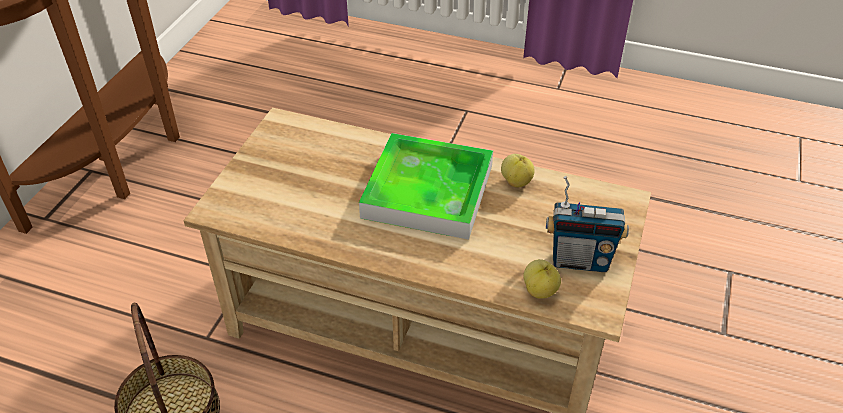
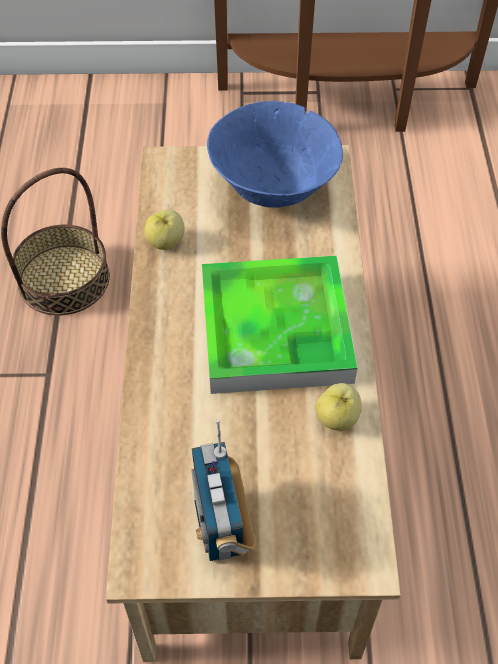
camera: 70 degrees right, 10 degrees up
(292, 157) = (272, 191): none -> blue bowl
(540, 290) = (152, 491): apple -> apple (166, 242)

